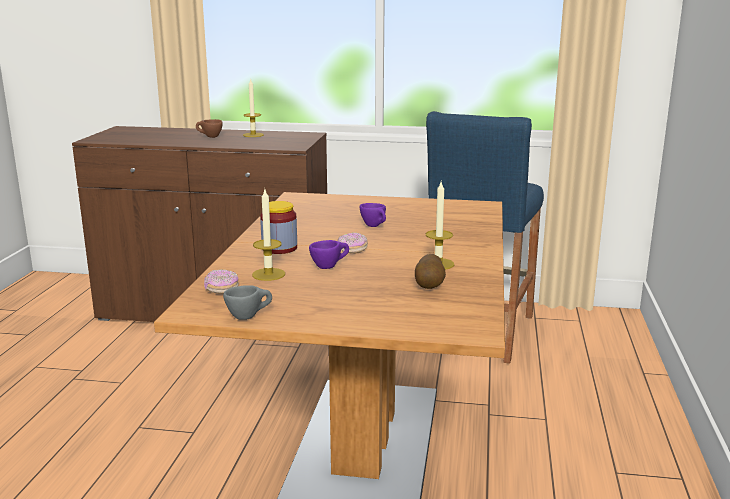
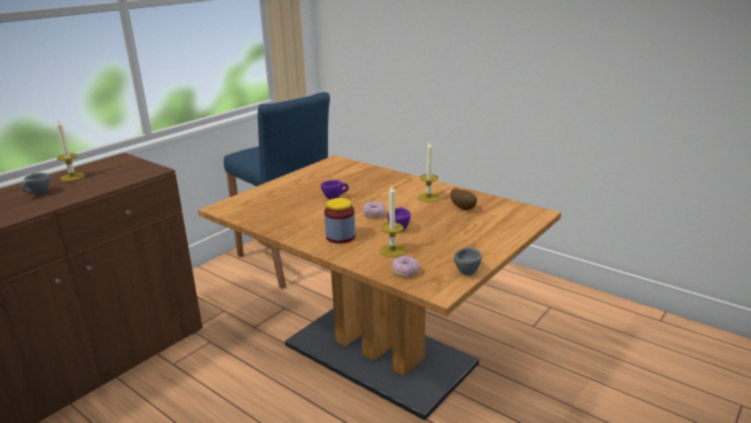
camera: 60 degrees left, 5 degrees up
(210, 137) = (38, 194): brown cup -> grey cup

